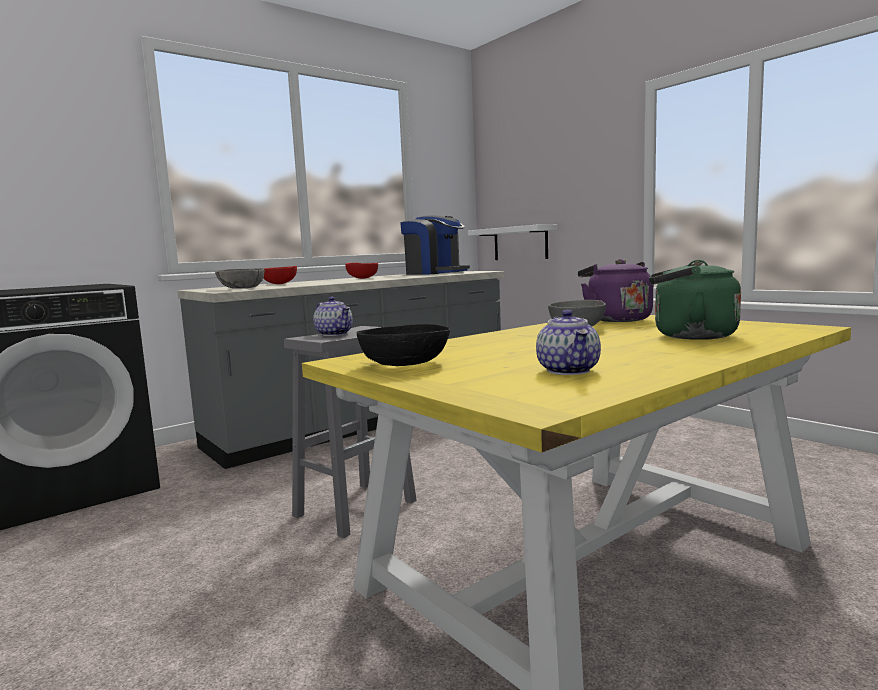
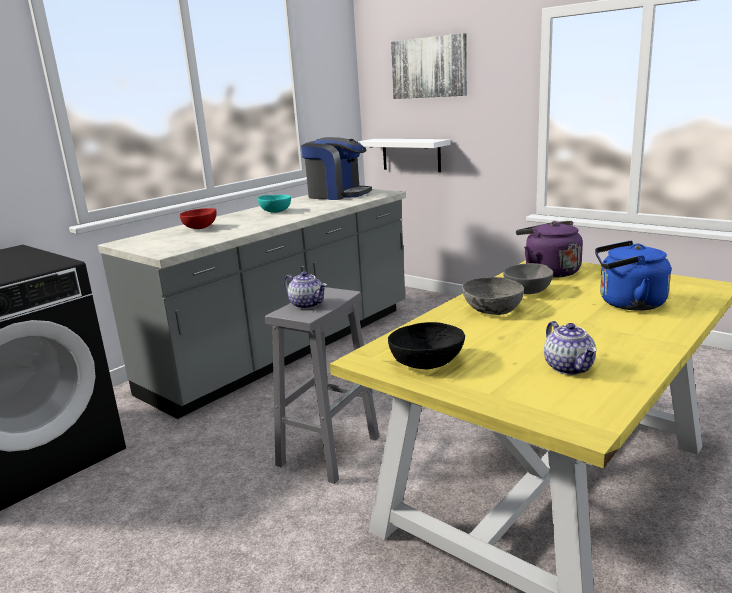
camera: 10 degrees left, 10 degrees up
(242, 288) = (174, 243): grey bowl -> grey bowl (492, 310)
(362, 278) = (275, 212): red bowl -> turquoise bowl
(538, 155) = (429, 67): none -> picture
(689, 336) = (627, 303): green kettle -> blue kettle

